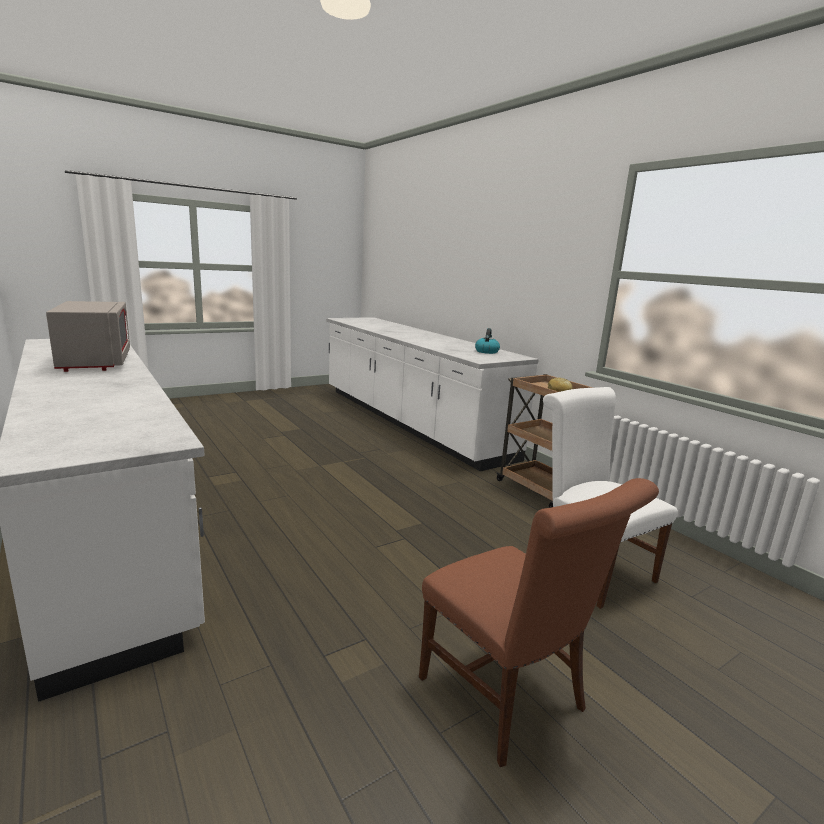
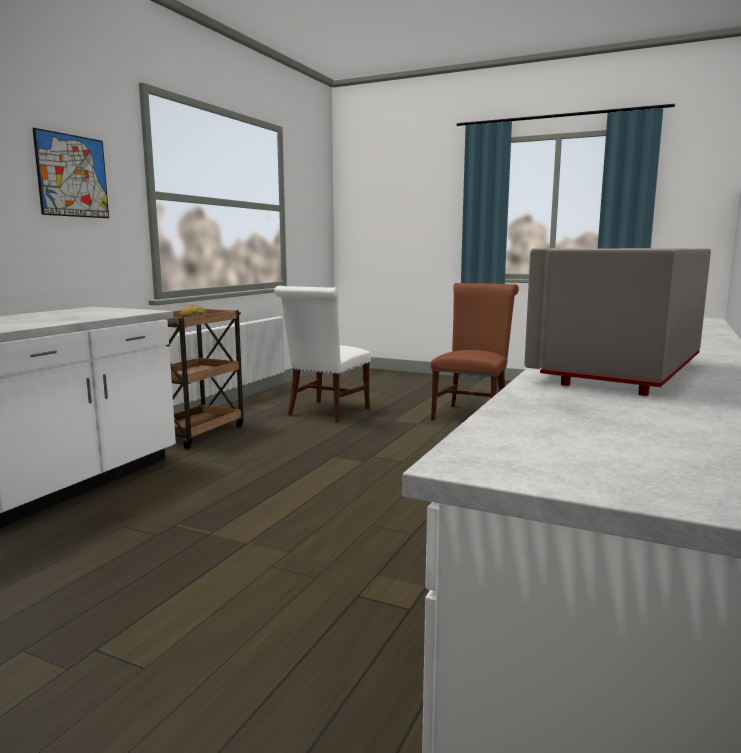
camera: 120 degrees left, 5 degrees down
(486, 351) = (64, 313): kettle -> none
(549, 262) = (72, 176): none -> picture

